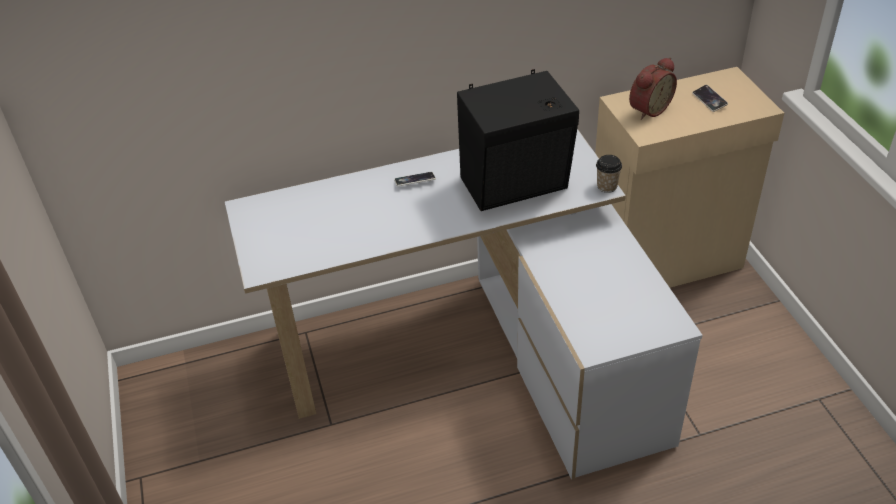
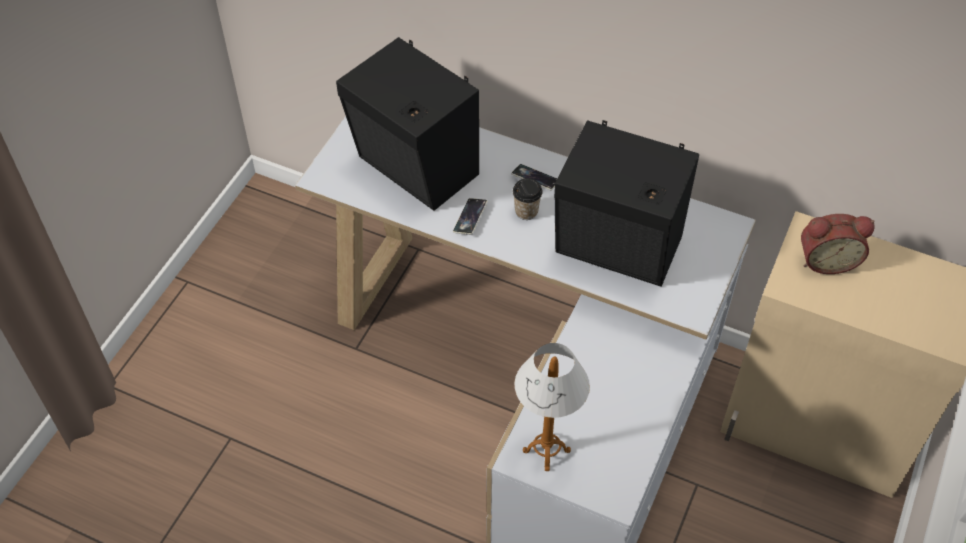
camera: 40 degrees right, 10 degrees up
(325, 225) = (416, 170): none -> black speaker
(603, 332) = (546, 451): none -> table lamp
(607, 186) = (700, 312): cup -> cup (526, 211)
(709, 100) = (906, 295): phone -> phone (470, 218)

